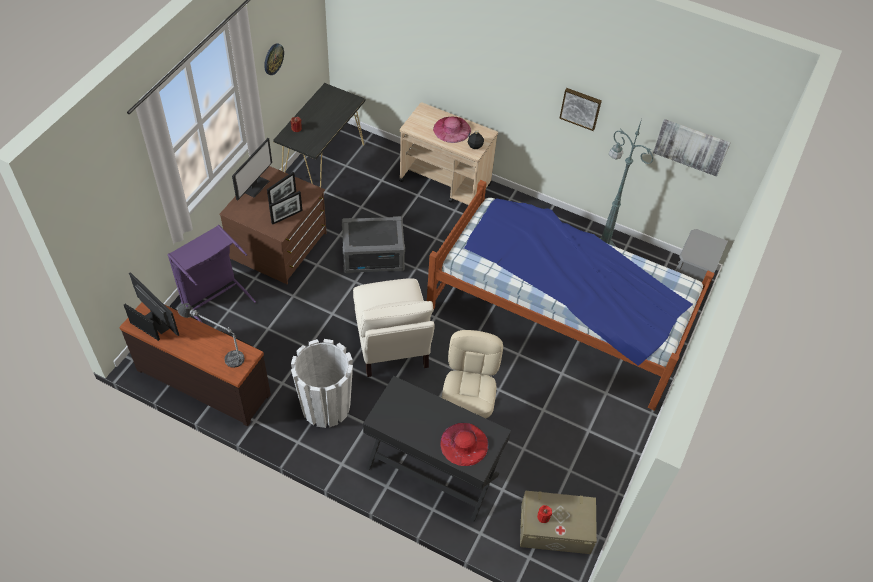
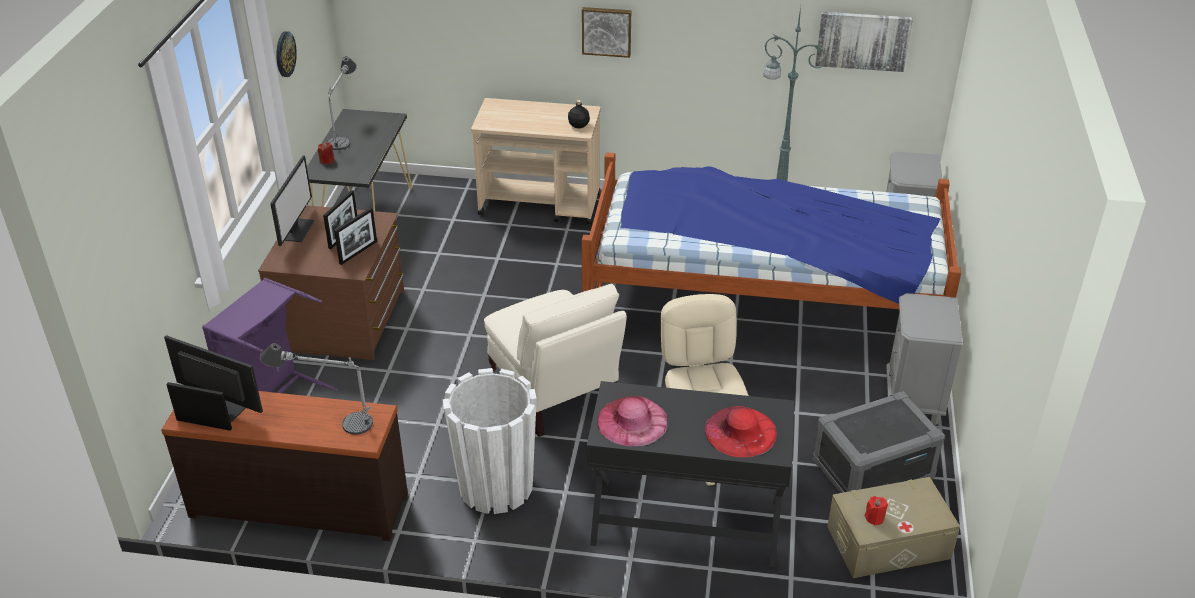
camera: 15 degrees left, 15 degrees down
(318, 105) = (346, 132): none -> table lamp
(373, 255) = (481, 300): grey storage box -> grey storage box (873, 469)
(452, 129) = (540, 115): pink hat -> pink hat (632, 421)
(580, 108) = (708, 34): picture -> picture (606, 31)
(627, 425) = (913, 400): none -> grey nightstand

